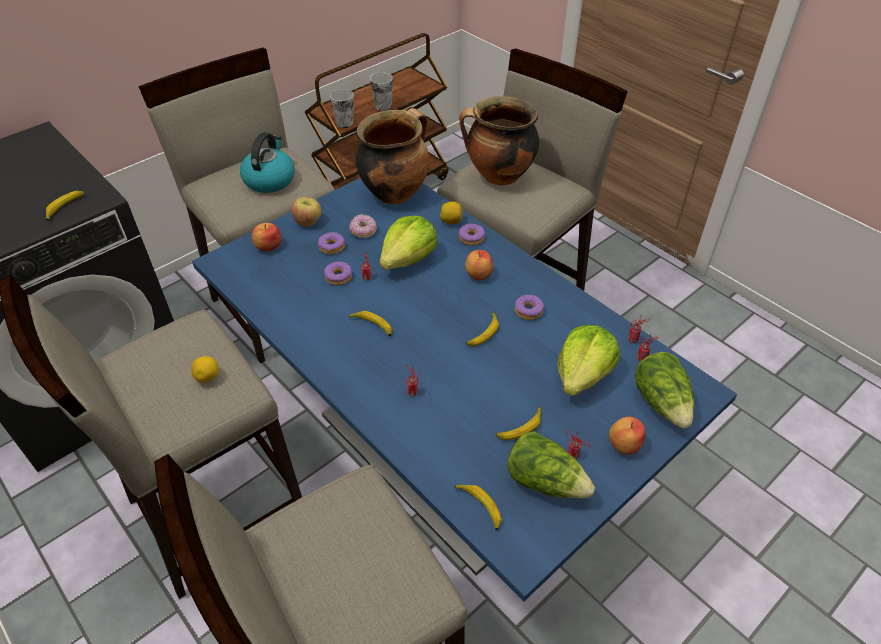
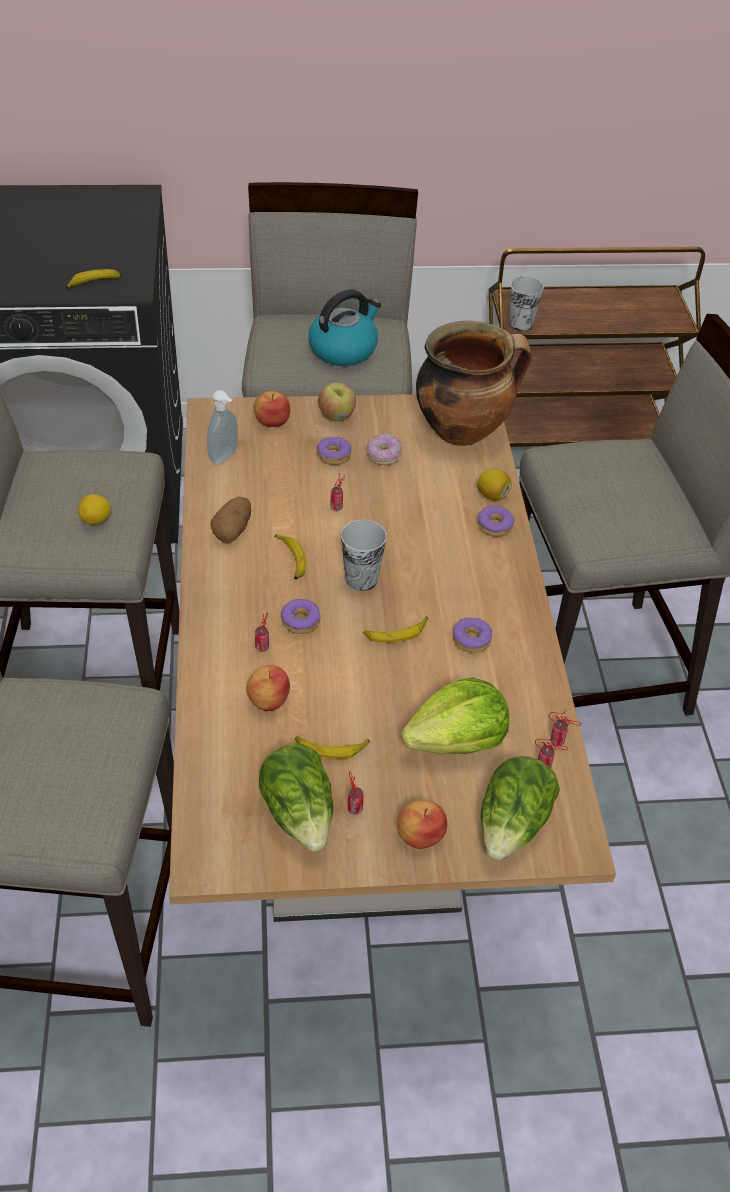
camera: 35 degrees right, 0 degrees up
(260, 285) = (225, 458): none -> soap dispenser
(314, 329) = (233, 530): none -> potato
(339, 277) = (309, 491): donut -> donut (301, 621)
(383, 106) = (589, 323): cup -> cup (361, 579)
(408, 259) = (401, 511): lettuce -> none
(441, 452) = (355, 773): blue dining table -> brown dining table
(477, 275) = (458, 569): apple -> apple (268, 700)
(479, 507) = (211, 793): banana -> none
(498, 176) = (606, 472): cooking pot -> none

